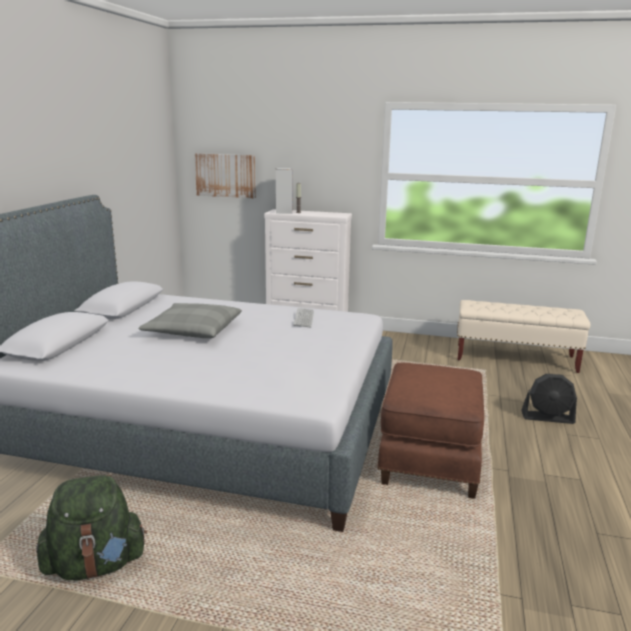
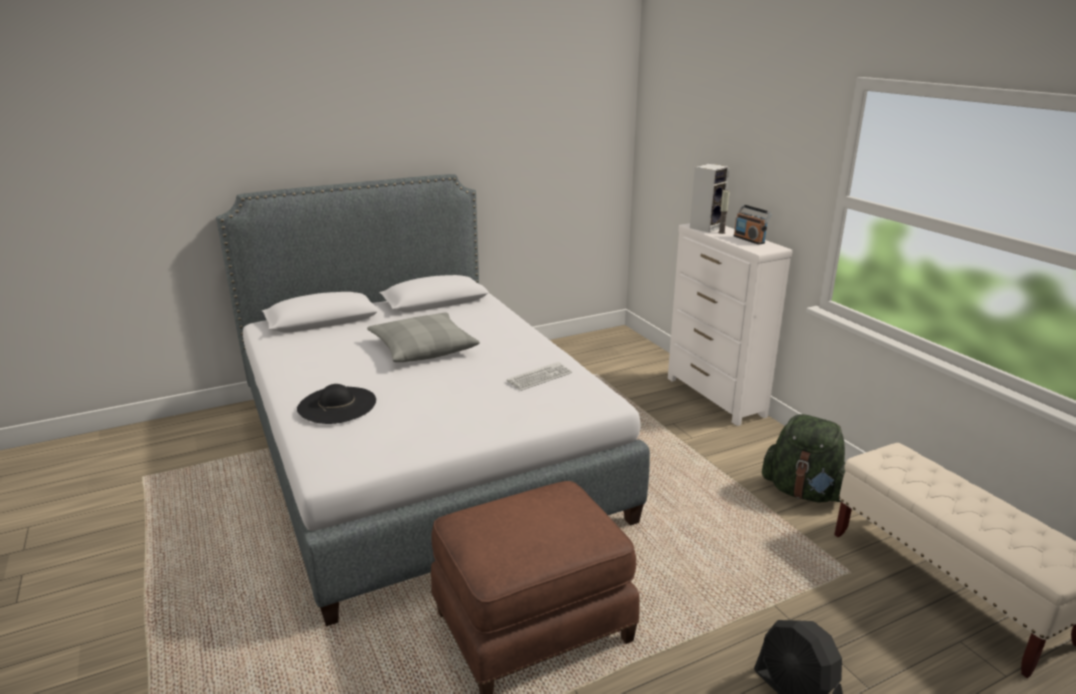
camera: 50 degrees right, 5 degrees up
(95, 565) = (181, 521): green backpack -> green backpack (803, 492)
(225, 175) = (673, 164): picture -> none
(229, 374) = (337, 405): none -> black hat
(321, 213) = (749, 239): none -> radio

